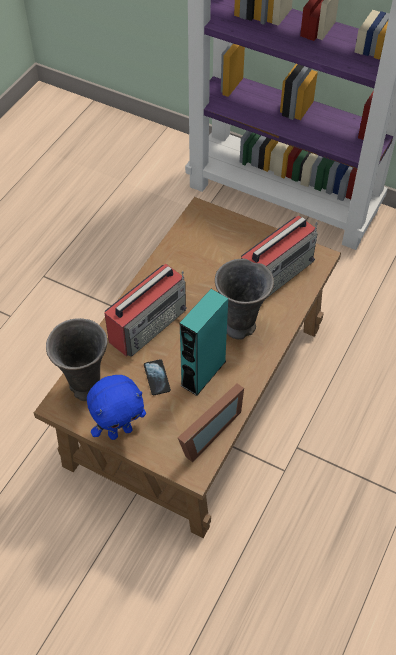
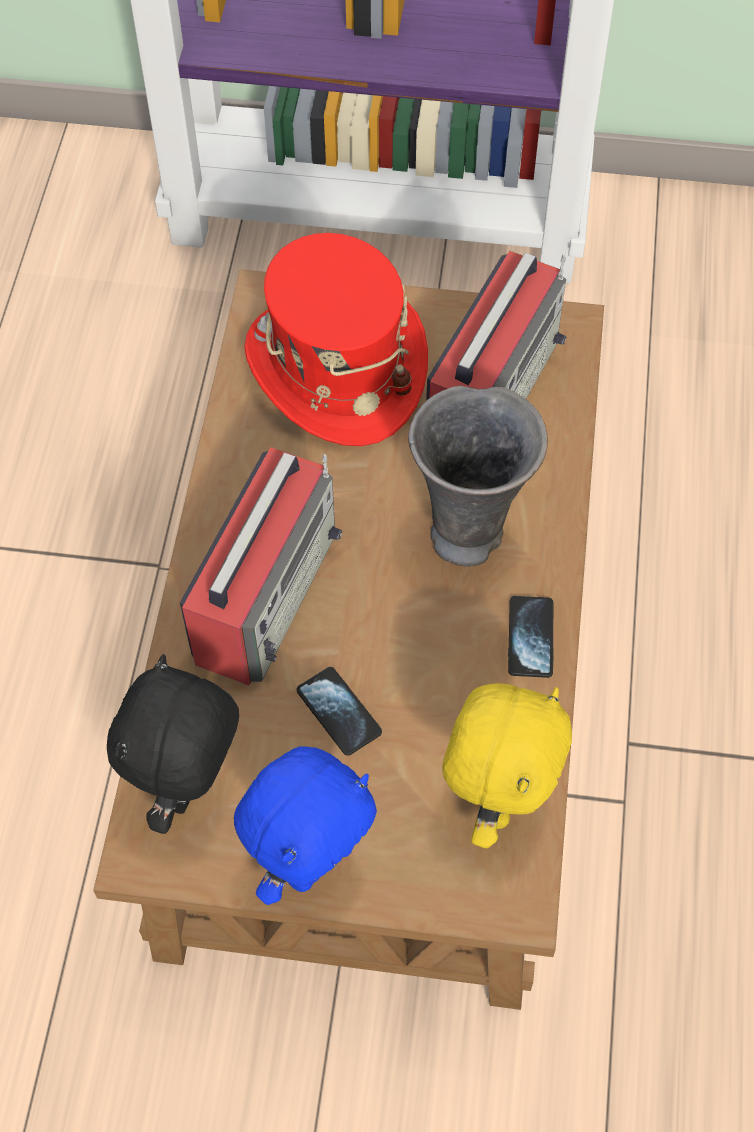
camera: 20 degrees left, 5 degrees up
(85, 388) = (189, 790): grey vase -> black plush toy
(203, 373) = (435, 667): turquoise speaker -> none
(205, 432) = (497, 801): picture frame -> yellow plush toy
(216, 246) = (336, 368): none -> red hat
(247, 374) = (530, 638): none -> phone

